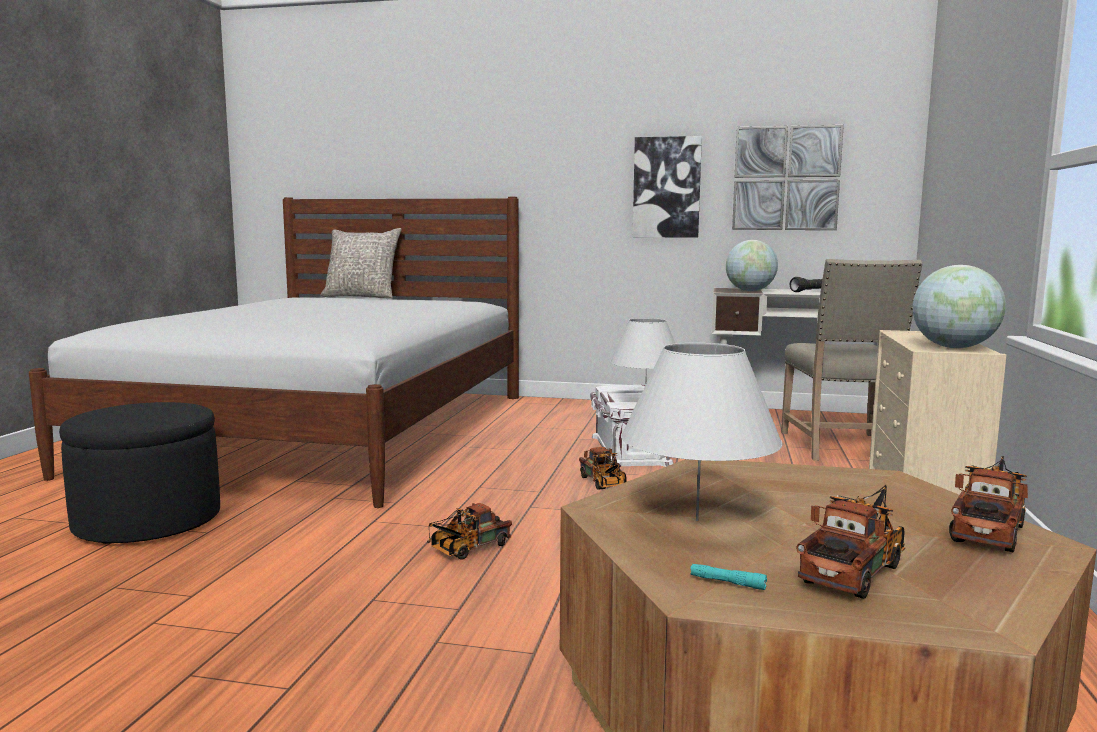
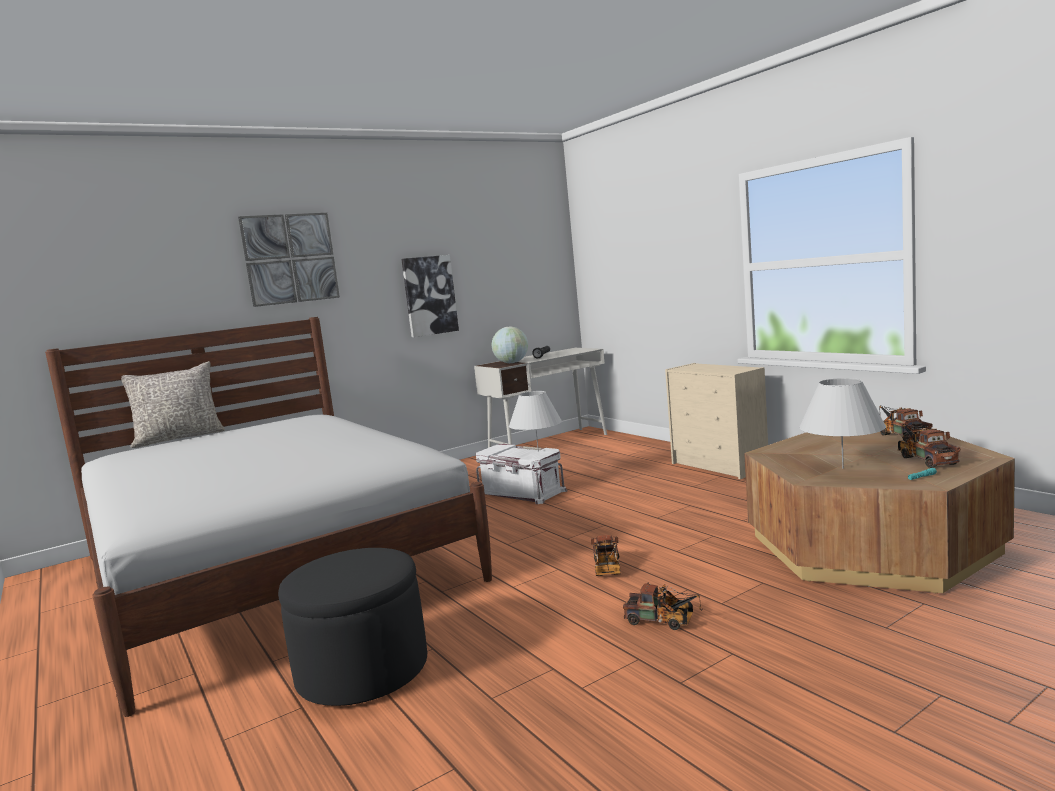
camera: 45 degrees left, 0 degrees up
(604, 484) = (564, 512): toy truck -> toy truck (663, 621)
(786, 178) = (504, 281): picture -> picture (290, 258)
(841, 447) = (611, 451): beige chair -> none
(953, 347) = (735, 369): globe -> none

